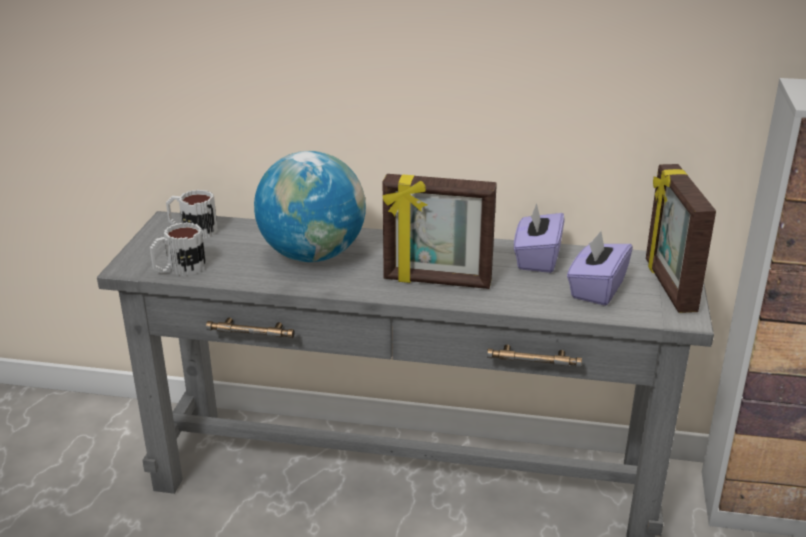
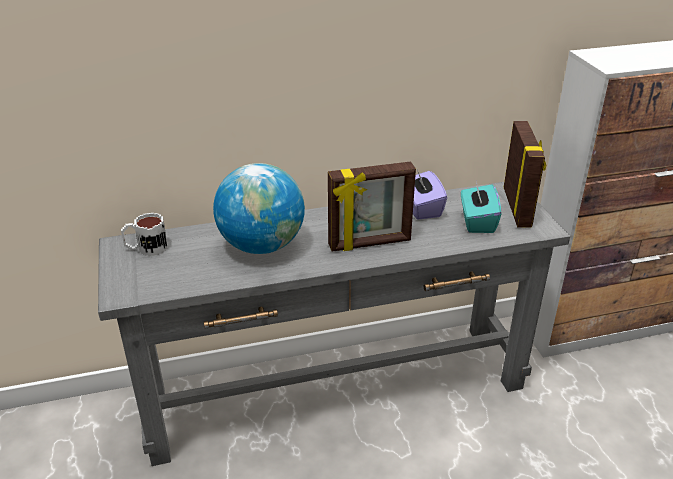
camera: 25 degrees left, 5 degrees up
(179, 269) = (165, 285): mug -> none
(596, 289) = (477, 221): purple tissue box -> turquoise tissue box
(668, 286) = (518, 208): picture frame -> picture frame turned 150 degrees counterclockwise

